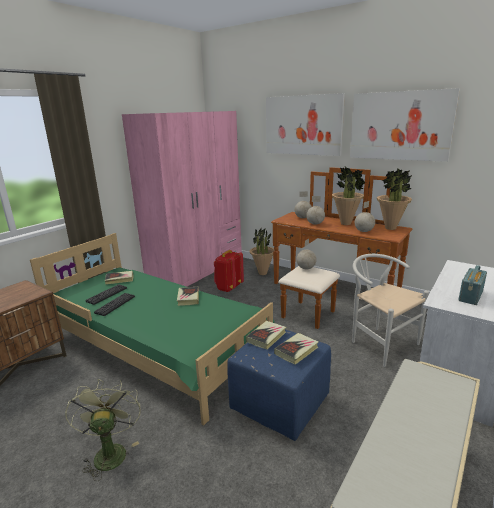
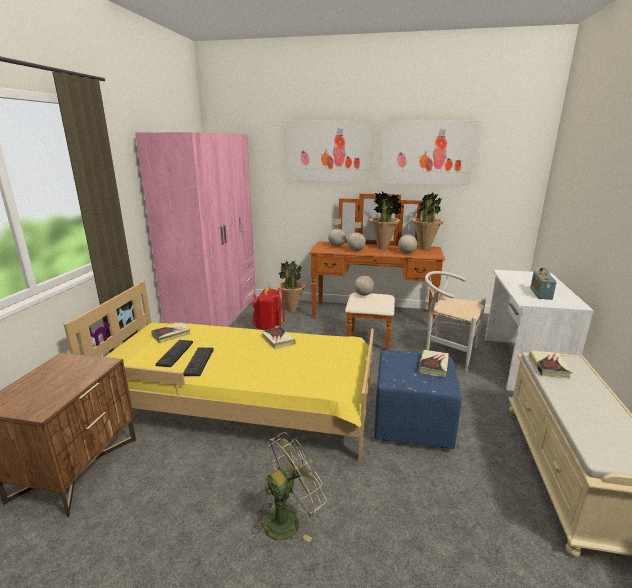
camera: 25 degrees left, 0 degrees up
(109, 451) = (288, 519): green fan -> green fan turned 90 degrees clockwise
(156, 346) = (241, 402): green bed -> yellow bed
(266, 337) = (396, 360): book -> book (549, 367)

